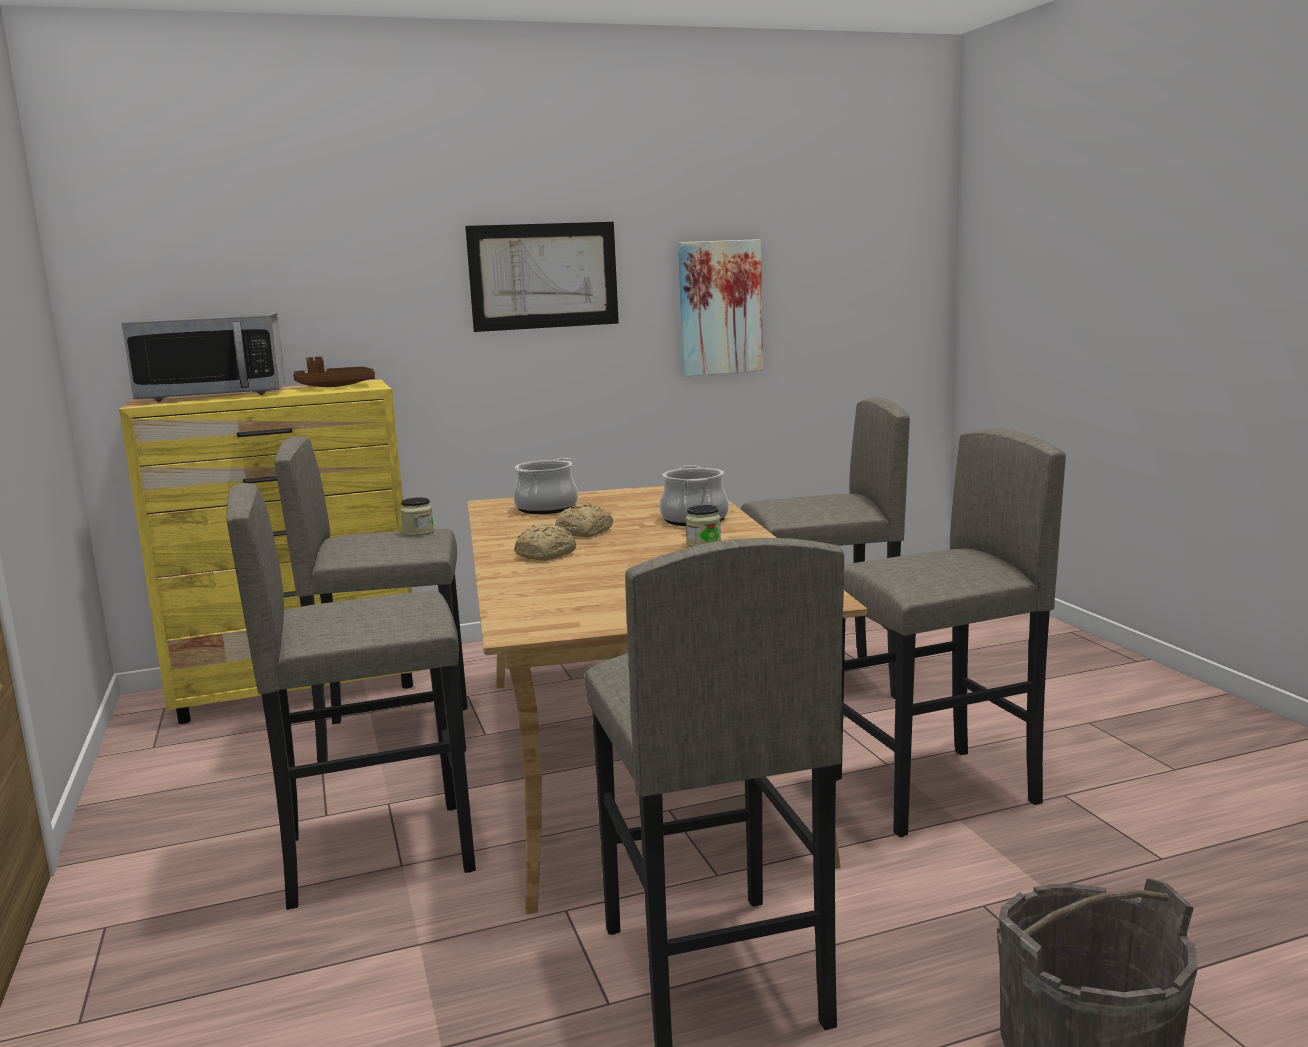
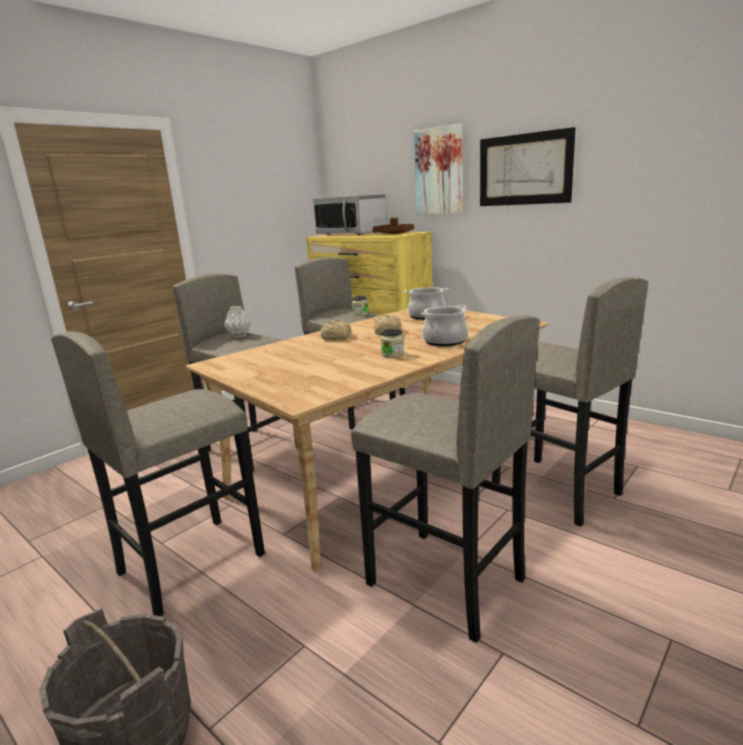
camera: 60 degrees right, 5 degrees up
(351, 605) = (240, 336): none -> grey vase
(720, 307) = (657, 191): picture -> picture (439, 171)

